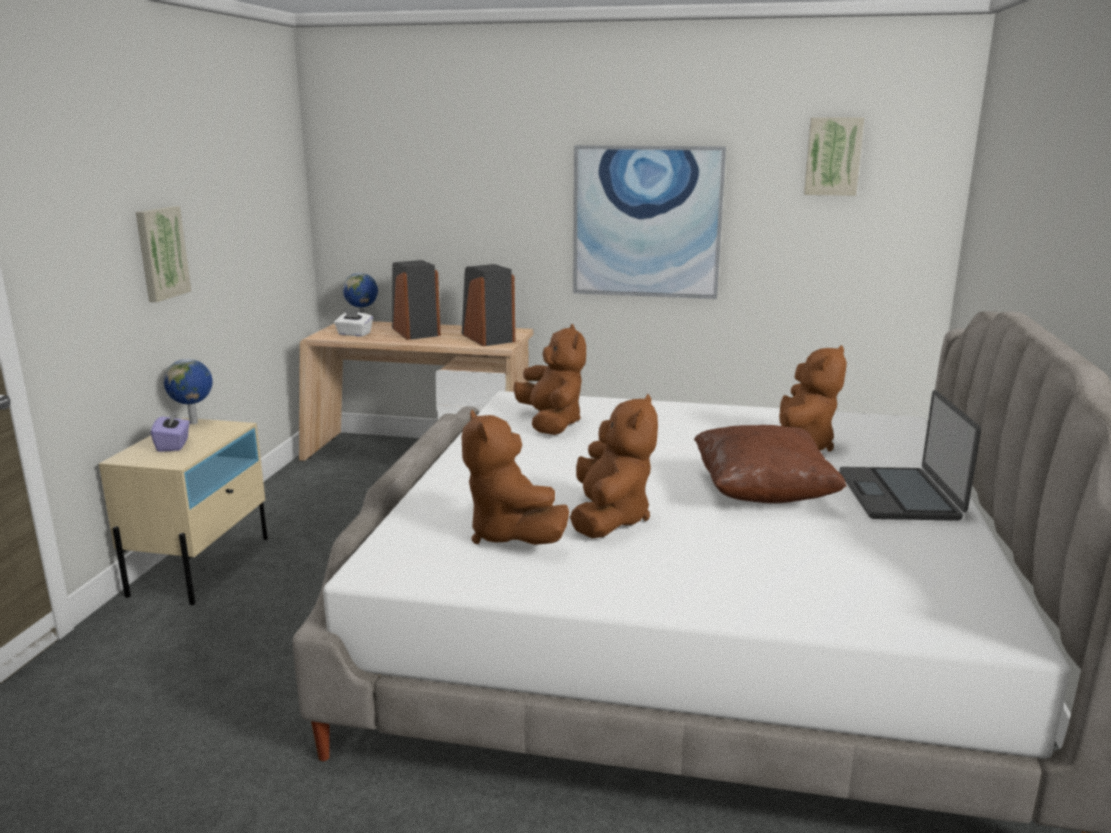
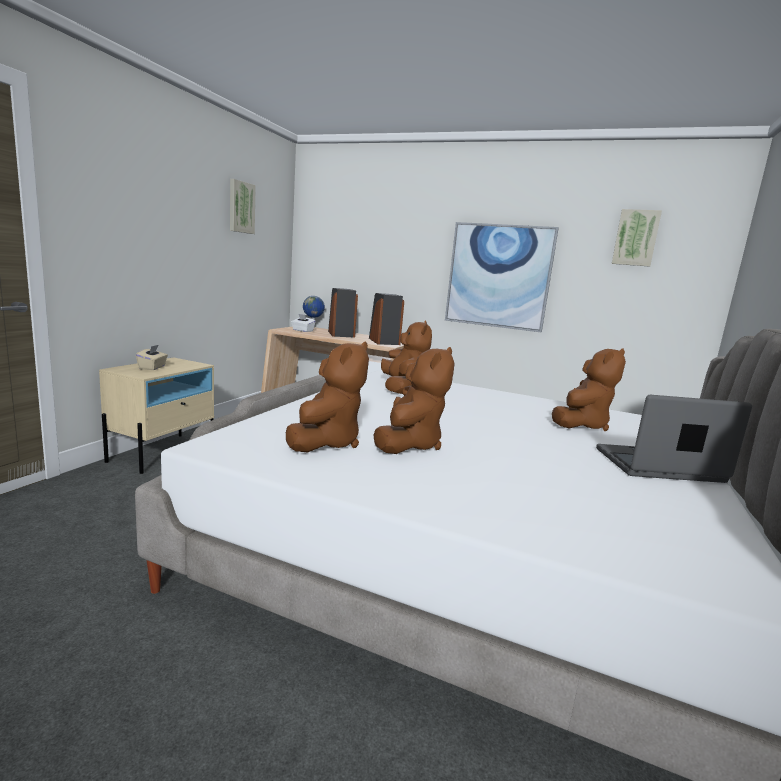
camera: 10 degrees right, 5 degrees down
(160, 253) = (173, 249): picture -> picture (241, 207)
(173, 445) = (152, 367): purple tissue box -> beige tissue box
(195, 423) = (177, 360): globe -> none
(511, 535) = (326, 442): brown plush toy -> brown plush toy turned 150 degrees counterclockwise
(763, 493) = (541, 447): brown pillow -> none
(900, 496) = (659, 466): laptop -> laptop turned 75 degrees clockwise

